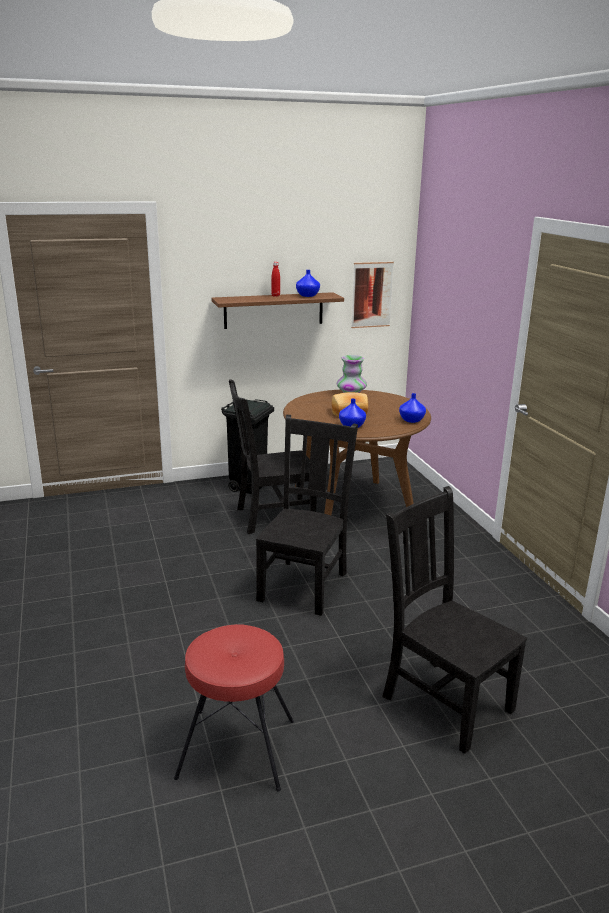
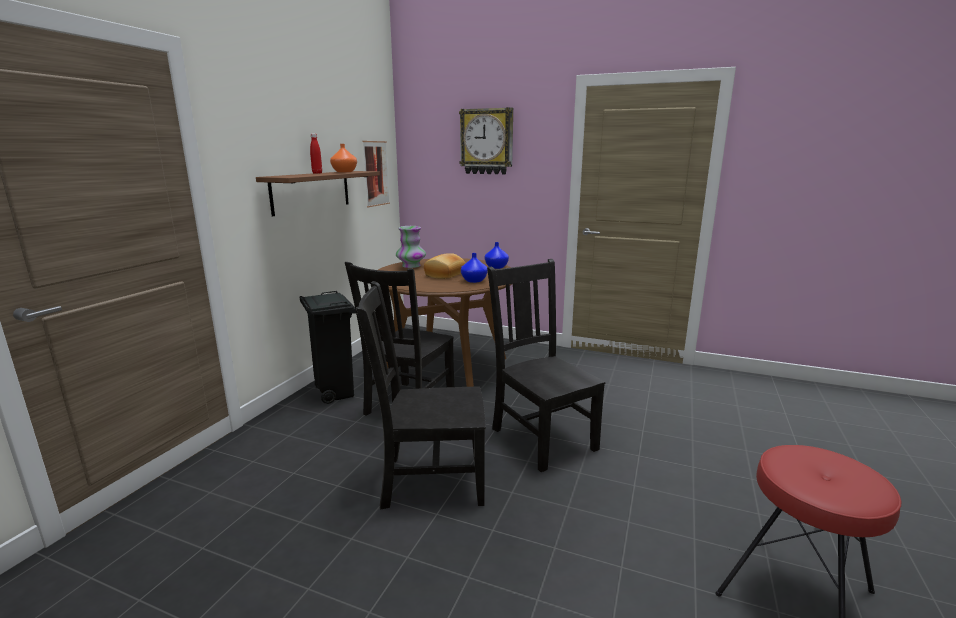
camera: 50 degrees left, 5 degrees down
(307, 295) = (345, 172): blue vase -> orange vase
(444, 700) = (759, 449): black chair -> black chair (429, 480)
(467, 278) = (487, 141): none -> wall clock

